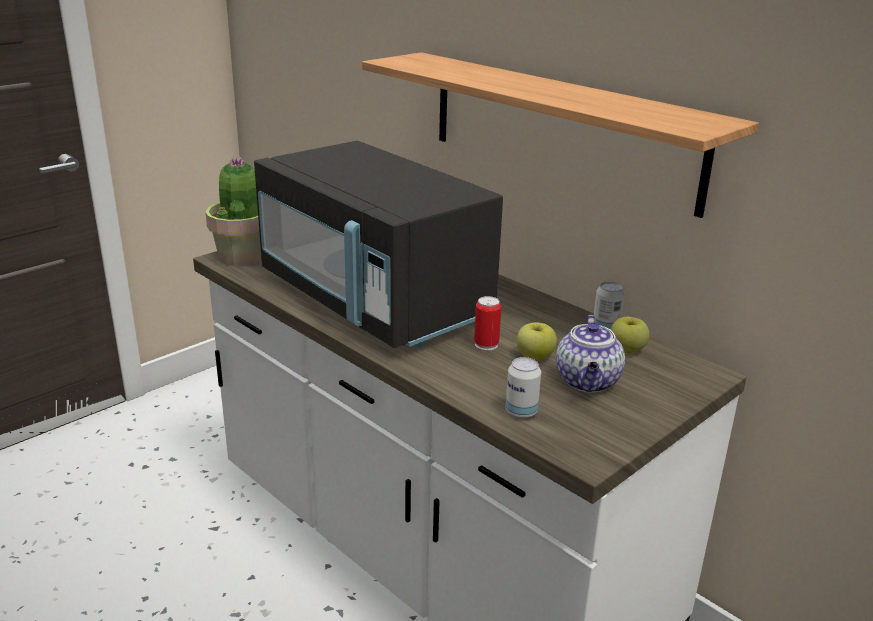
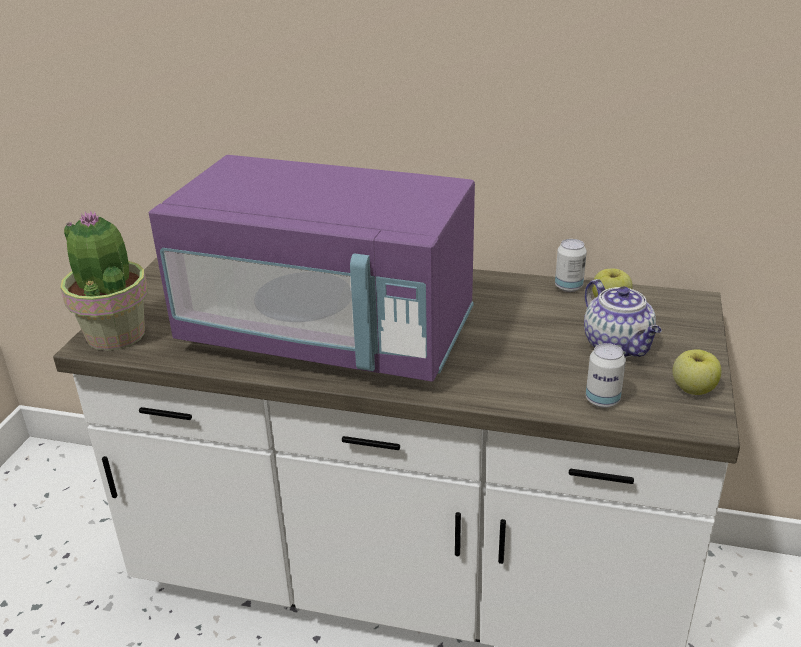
camera: 30 degrees left, 5 degrees up
(374, 301) = (328, 335): black microwave -> purple microwave
(486, 344) = (491, 343): can -> none
(535, 356) = (546, 338): apple -> apple (693, 389)
(560, 128) = (473, 92): shelf -> none

